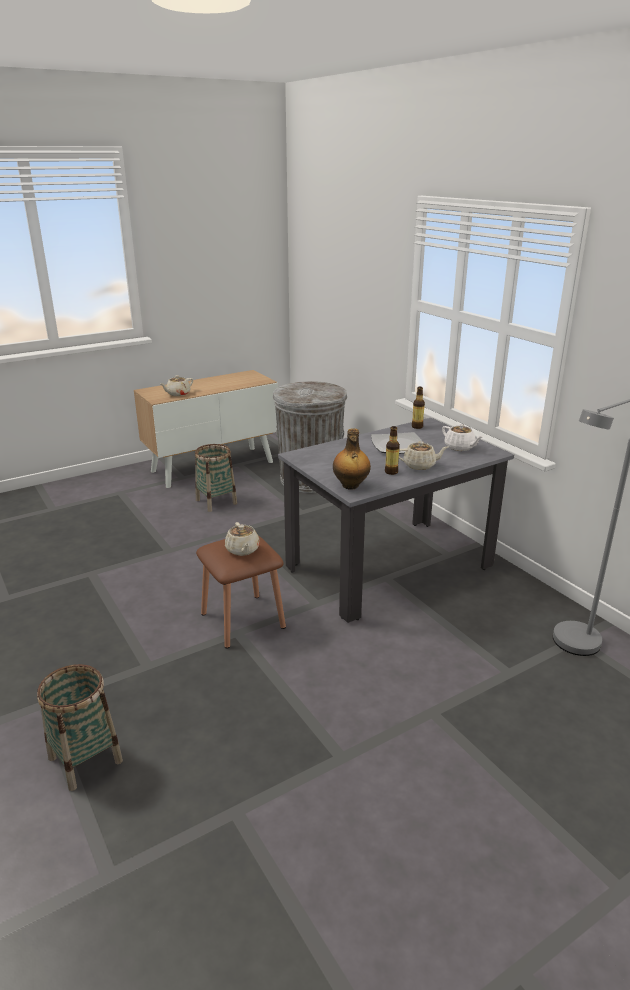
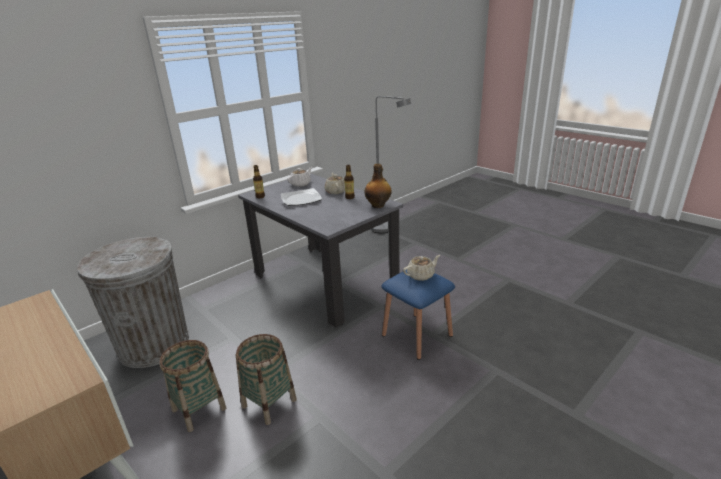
camera: 100 degrees left, 0 degrees up
(85, 759) = (595, 368): basket -> basket (269, 403)
(178, 394) = (57, 366): beige teapot -> none
(243, 620) = (417, 335): brown stool -> blue stool

